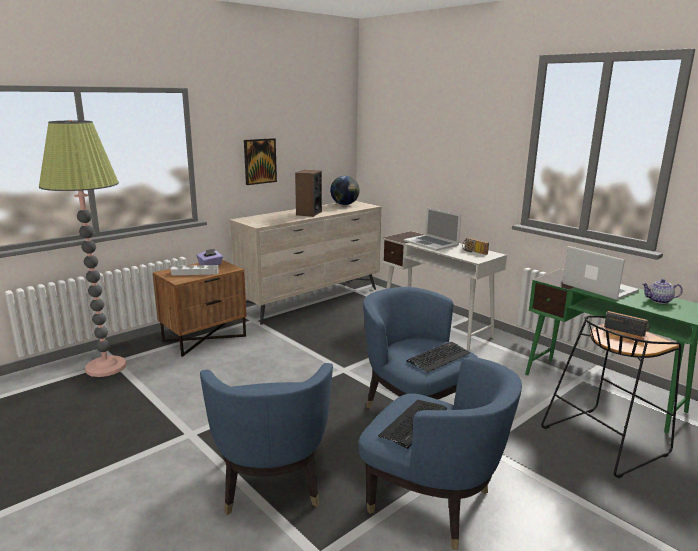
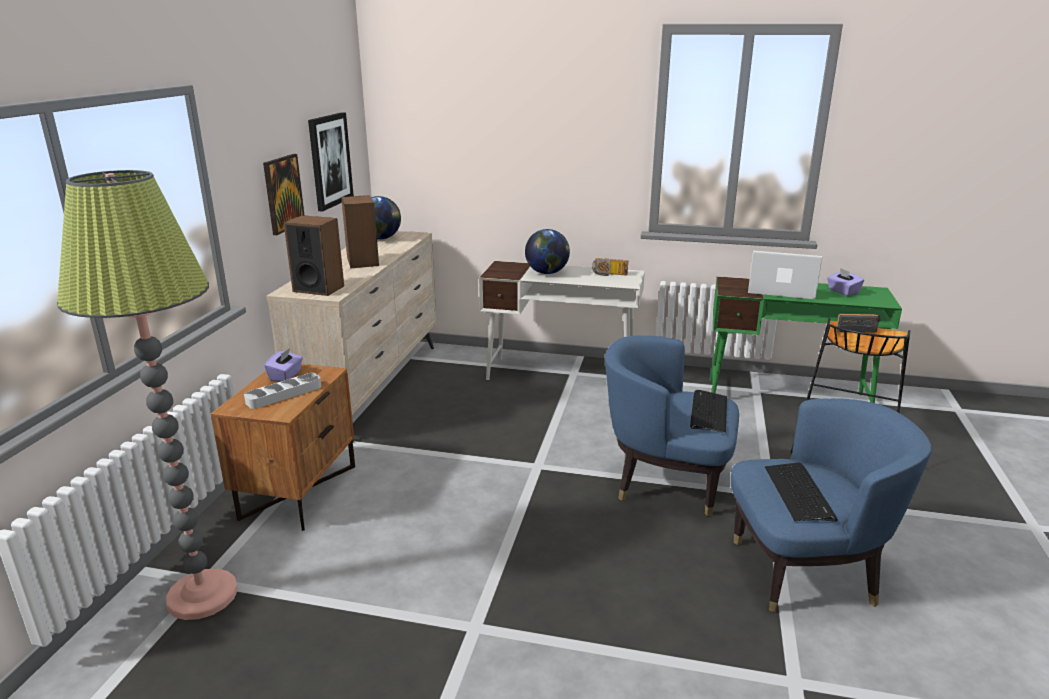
camera: 35 degrees left, 5 degrees up
(259, 221) = (318, 288): none -> speaker
(272, 481) = (646, 632): blue armchair -> none
(311, 147) = (330, 160): none -> picture
(431, 243) = (547, 273): laptop -> globe
(659, 301) = (842, 292): teapot -> purple tissue box

